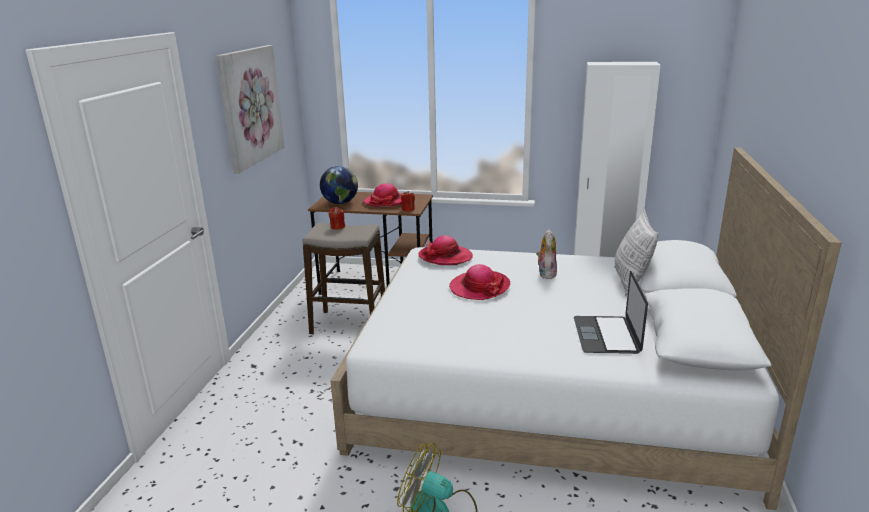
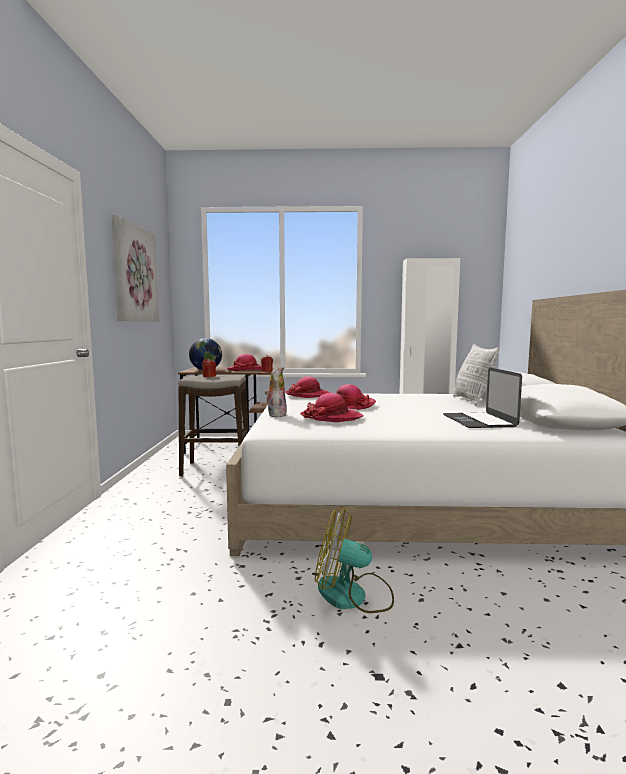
camera: 10 degrees left, 15 degrees down
(448, 318) = (331, 418): none -> hat
(546, 273) = (399, 399): plush toy -> plush toy (275, 415)

